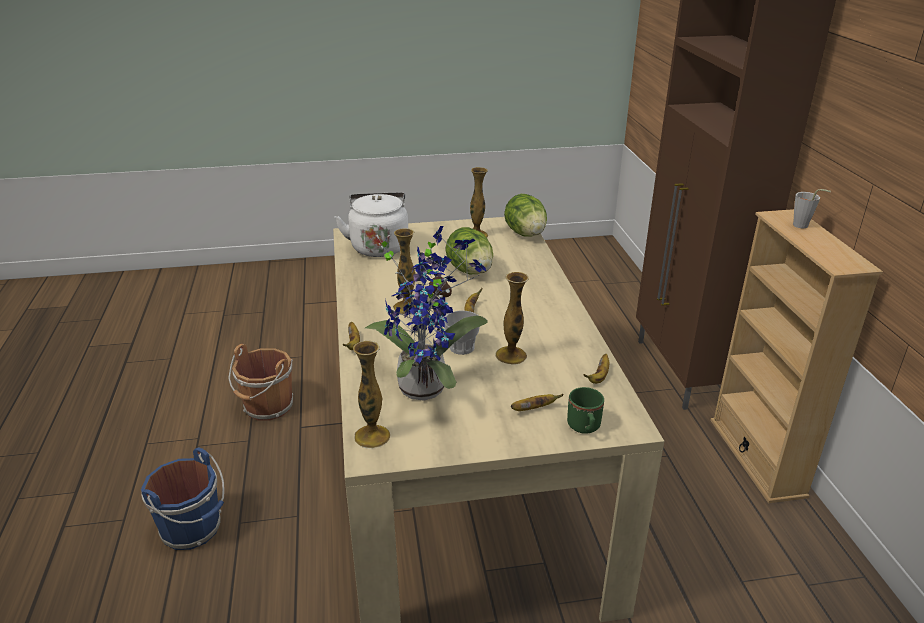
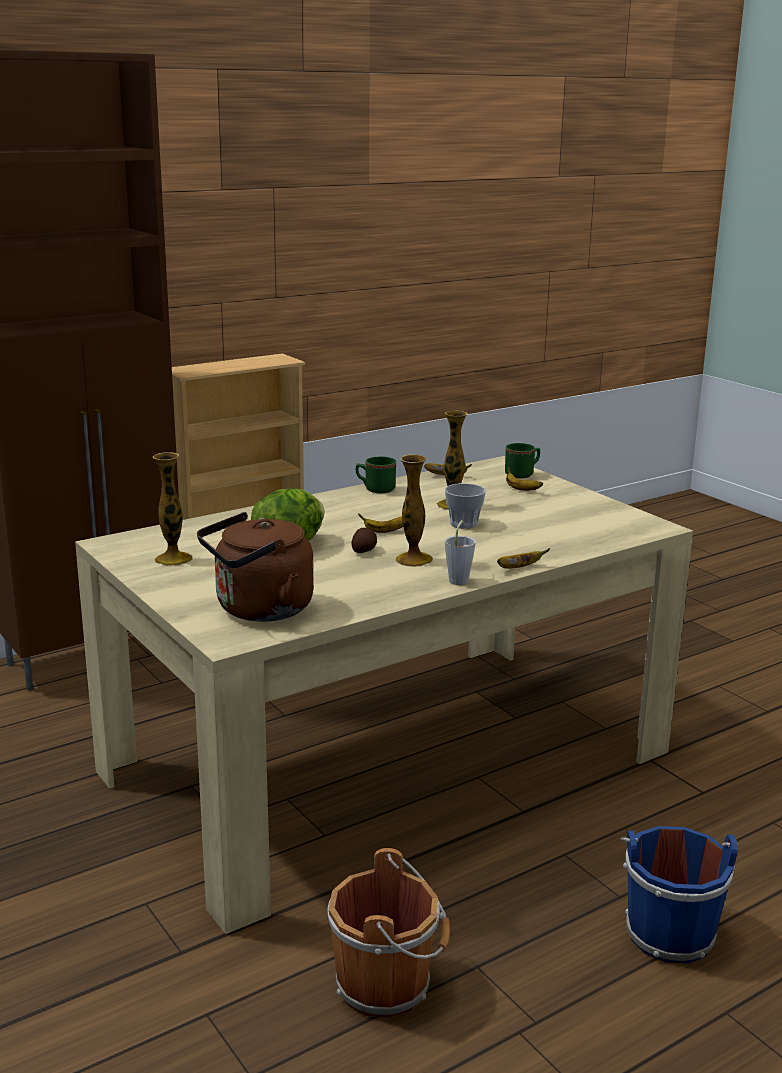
camera: 115 degrees left, 10 degrees down
(372, 436) = (637, 531): vase -> none
(379, 246) = (259, 610): white kettle -> brown kettle
(426, 385) = (542, 526): potted plant -> none
(526, 234) = (150, 534): lettuce -> none
(576, 329) = (375, 489): none -> green mug
(804, 226) = (208, 366): grey cup -> grey cup (459, 579)

